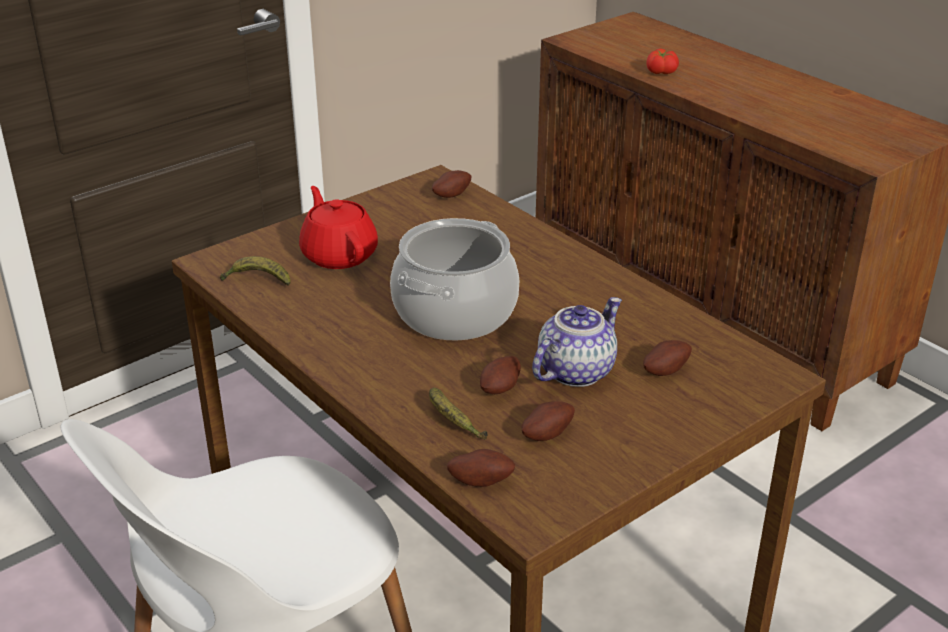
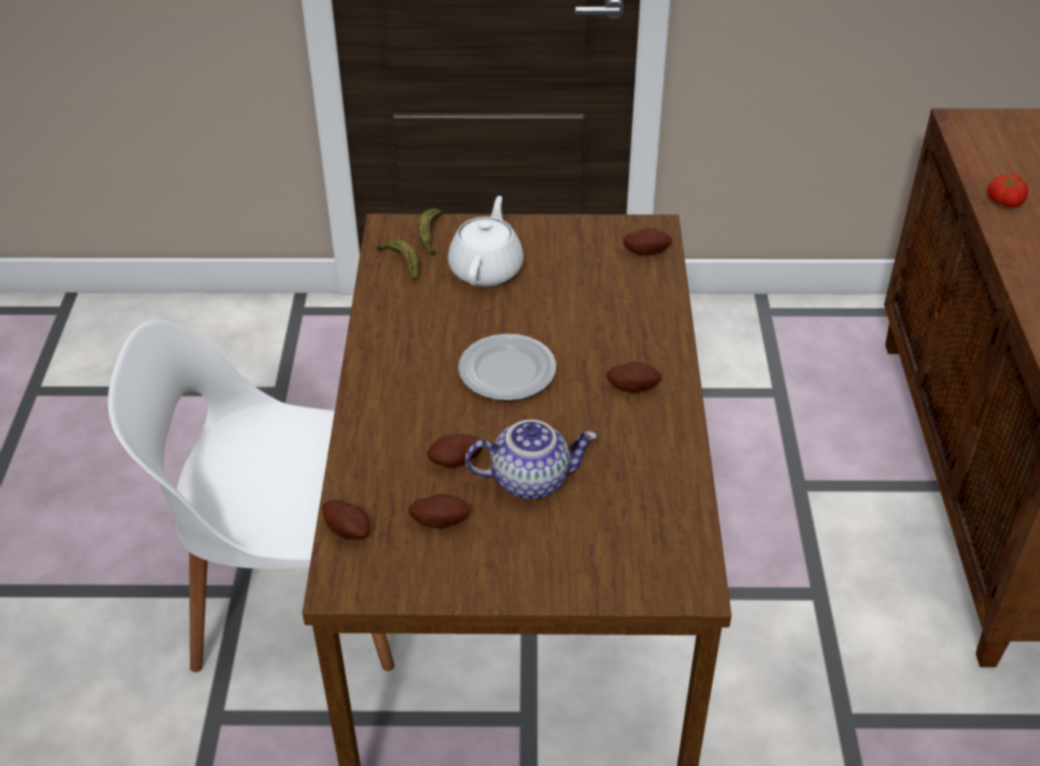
camera: 40 degrees right, 10 degrees up
(339, 254) = (487, 269): red teapot -> white teapot
(452, 421) = (388, 469): banana -> banana (429, 236)
(454, 312) = (507, 371): cooking pot -> plate
(664, 370) = (603, 521): potato -> potato (633, 386)

